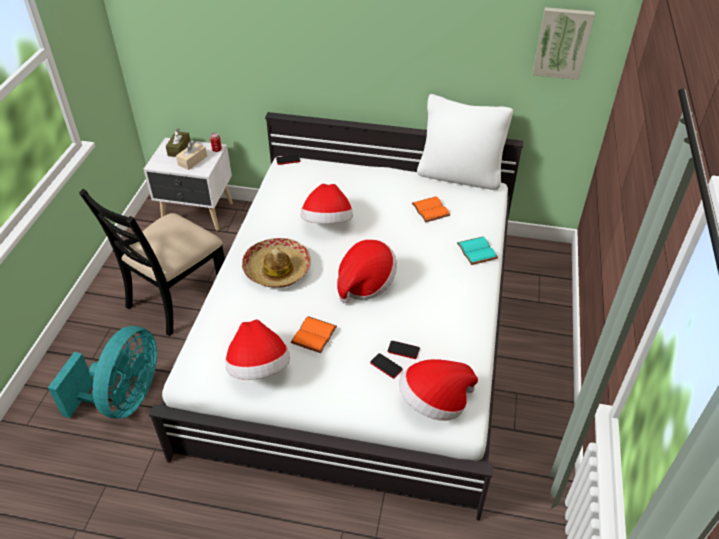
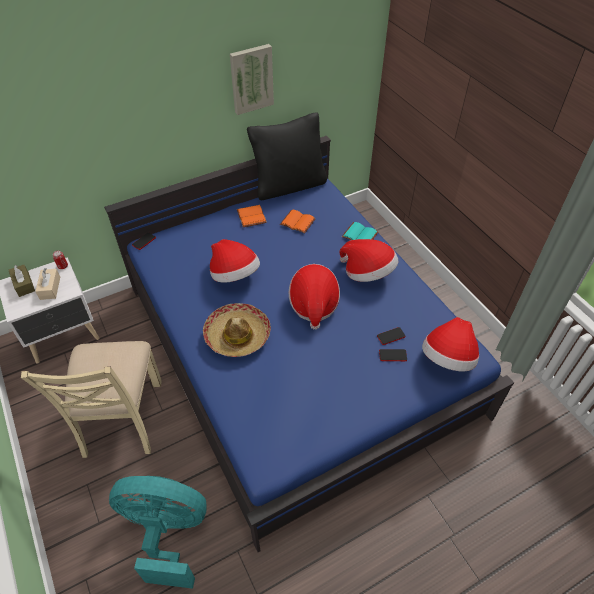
camera: 40 degrees left, 5 degrees up
(124, 399) = (167, 533): turquoise fan -> turquoise fan turned 60 degrees counterclockwise
(176, 298) = (121, 418): black chair -> beige chair
(259, 368) = (312, 421): hat -> hat (367, 273)
(313, 334) = (320, 367): orange book -> orange book (250, 216)
(360, 333) = (296, 348): white bed -> blue bed
(459, 175) = (289, 185): white pillow -> black pillow
(562, 42) = (342, 42): picture -> picture (251, 79)

